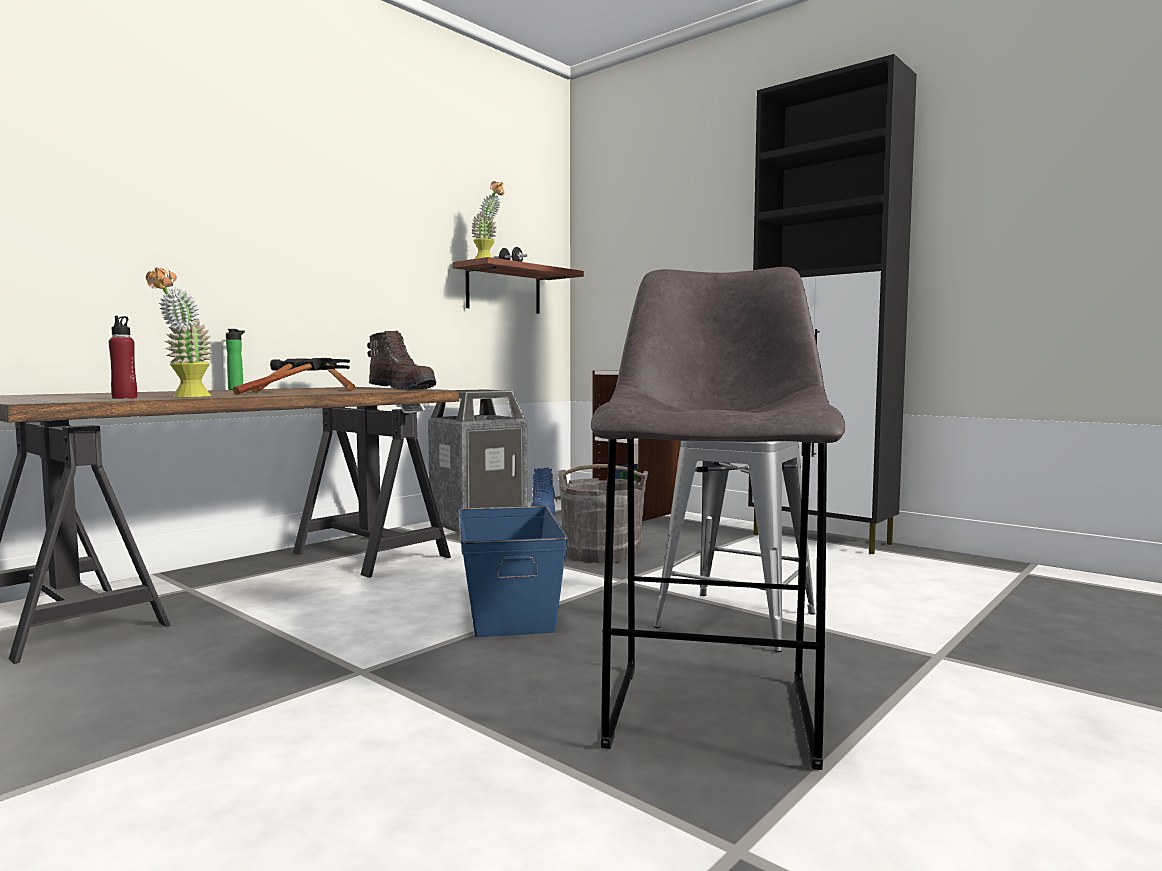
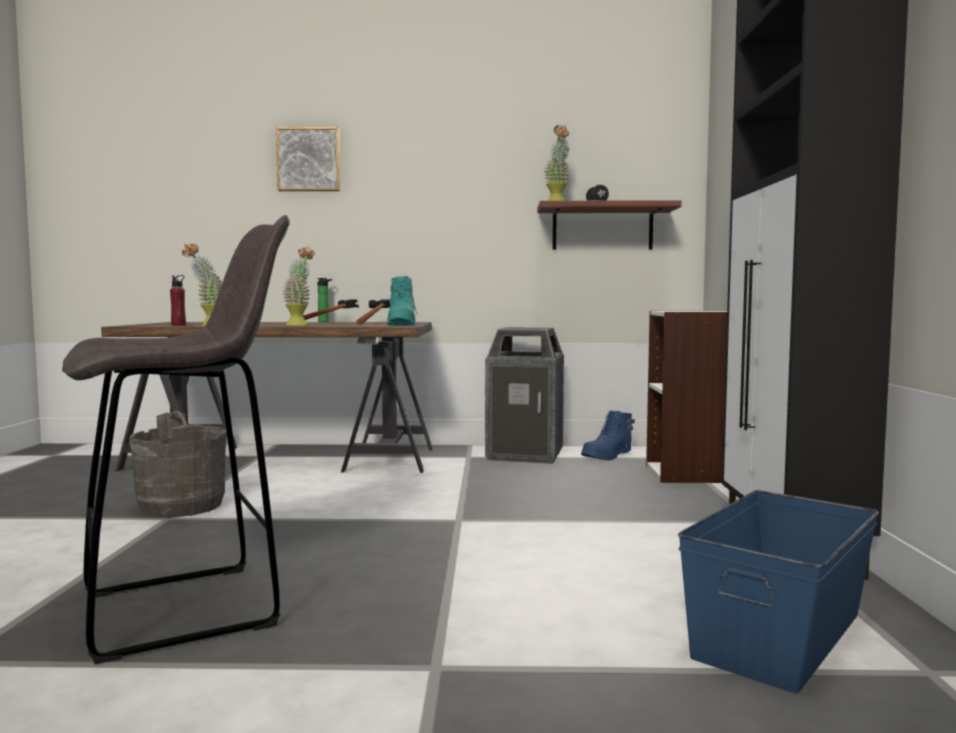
camera: 50 degrees right, 0 degrees up
(196, 160) = (309, 160): none -> picture
(292, 392) = (300, 325): hammer -> potted plant
(402, 389) = (402, 325): brown boot -> turquoise boot
(508, 608) = (332, 512): blue storage box -> blue storage box (777, 634)
(602, 554) = (523, 498): grey bucket -> grey bucket (181, 506)
(735, 620) = (413, 573): grey stool -> none

